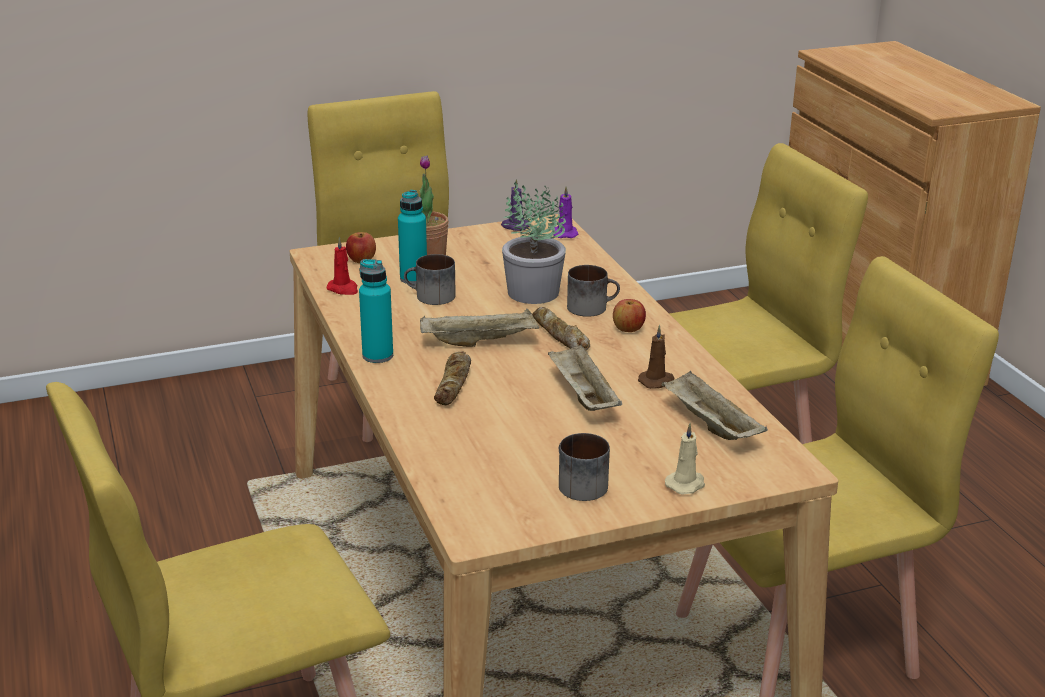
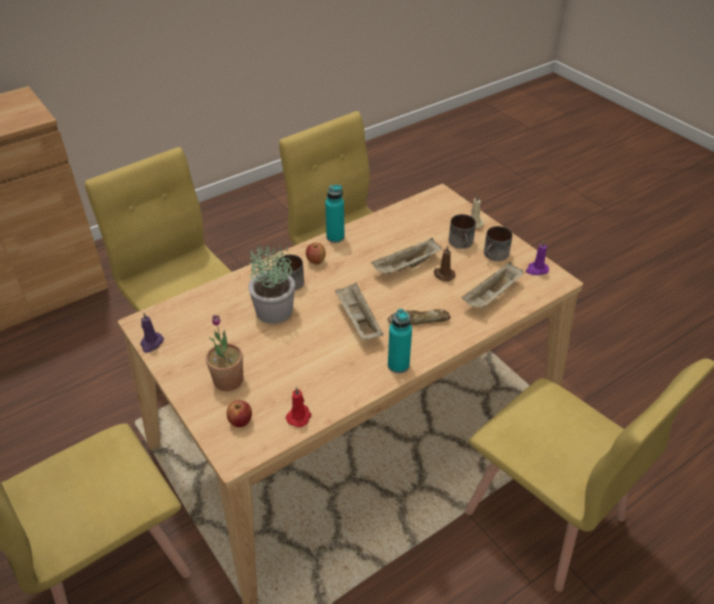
camera: 105 degrees left, 15 degrees up
(413, 278) = (268, 379): turquoise bottle -> turquoise bottle (335, 237)
(430, 297) = (297, 361): mug -> mug (462, 243)
(559, 335) = (335, 288): bread -> none
(564, 233) = (163, 313): purple candle -> purple candle (536, 270)
(657, 381) = (376, 243): brown candle -> brown candle (443, 275)
(709, 425) = (414, 221): beige tray -> beige tray (492, 296)

